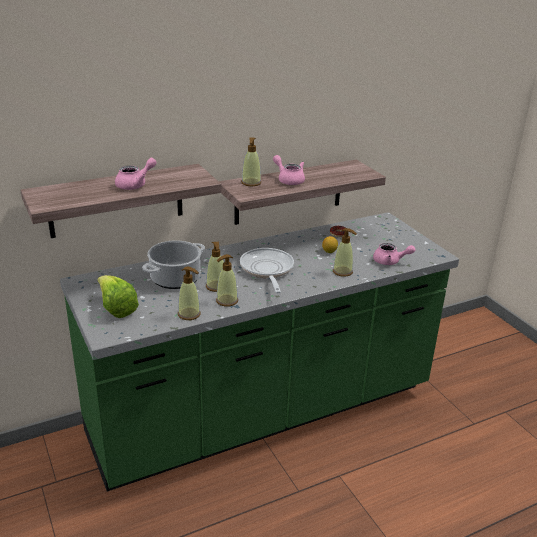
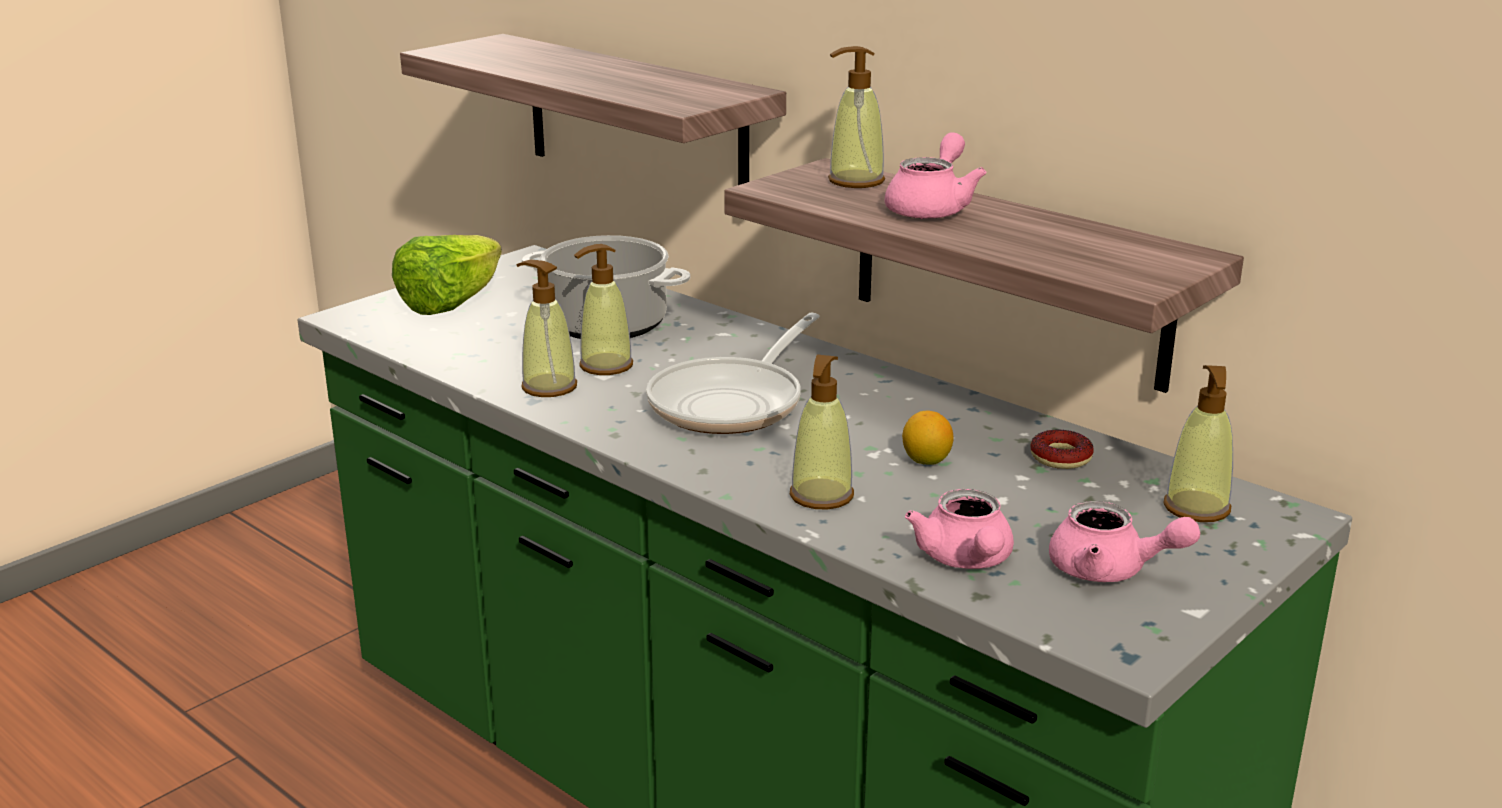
camera: 70 degrees right, 5 degrees down
(135, 185) = (596, 74): pink teapot -> pink teapot (1110, 570)
(189, 314) = (467, 364): soap dispenser -> soap dispenser (1196, 508)
(267, 270) = (733, 403): frying pan -> frying pan turned 150 degrees clockwise

